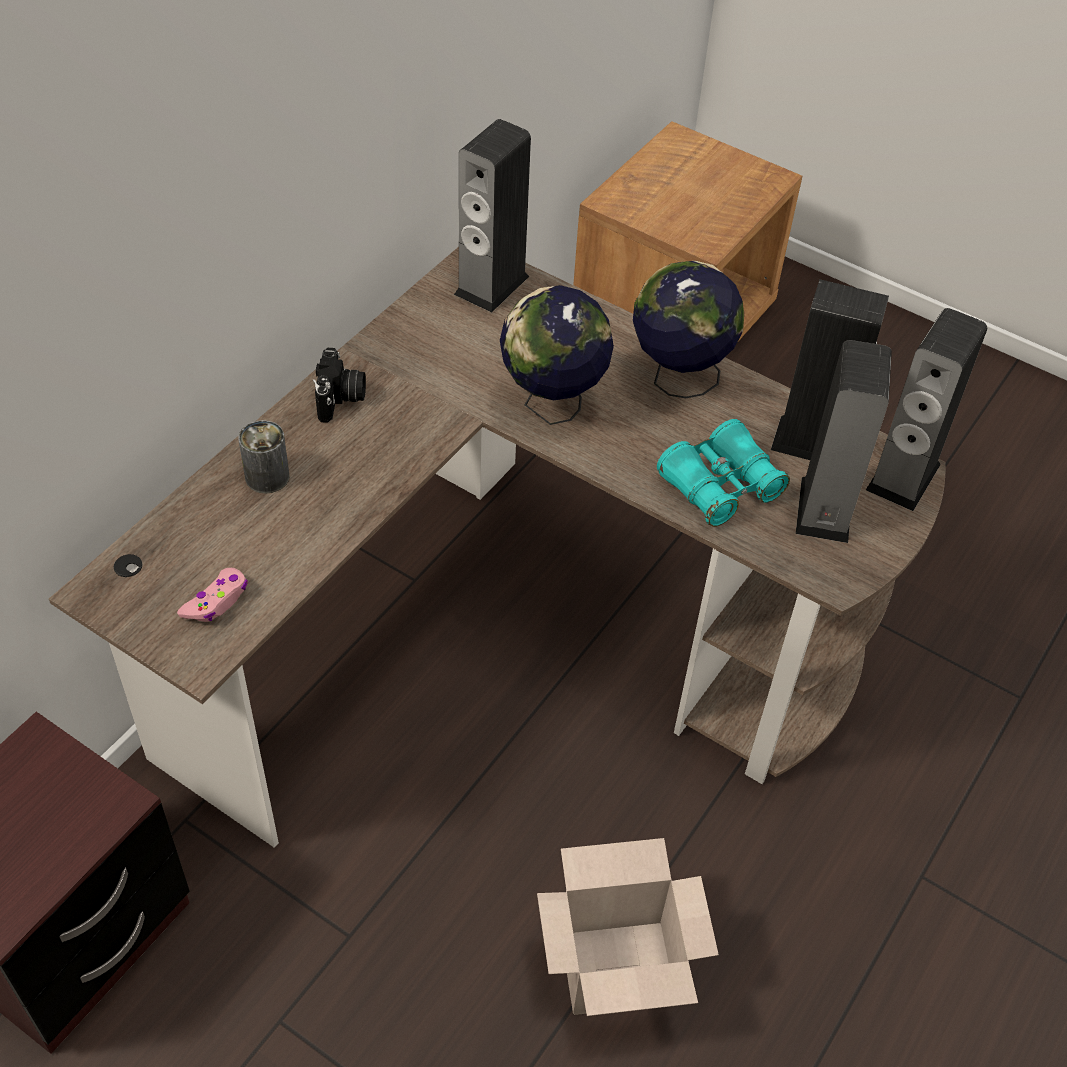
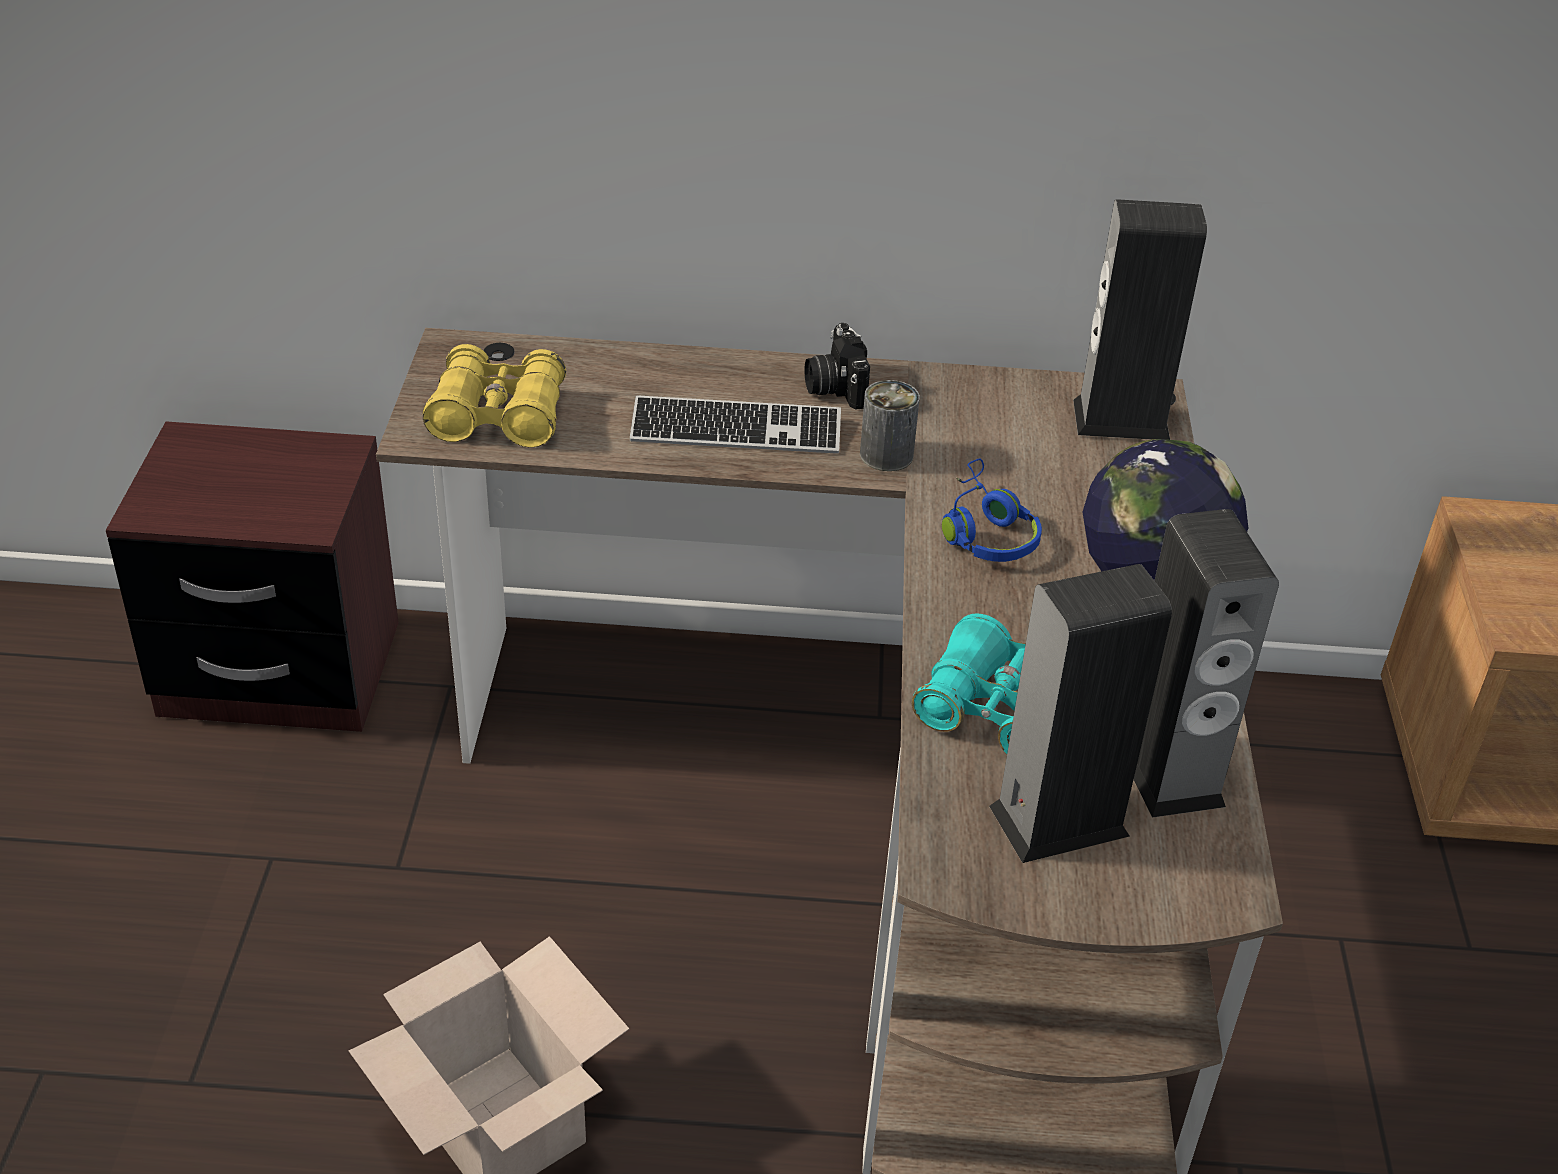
camera: 60 degrees right, 10 degrees down
(216, 601) = (498, 416): pink game controller -> yellow binoculars
(267, 477) = (682, 384): can -> can (886, 455)
(341, 399) = (834, 387): camera -> camera turned 105 degrees clockwise
(348, 474) = (736, 430): none -> keyboard
(552, 406) = (985, 531): globe -> blue headphones
(903, 477) = (1202, 884): speaker -> none

